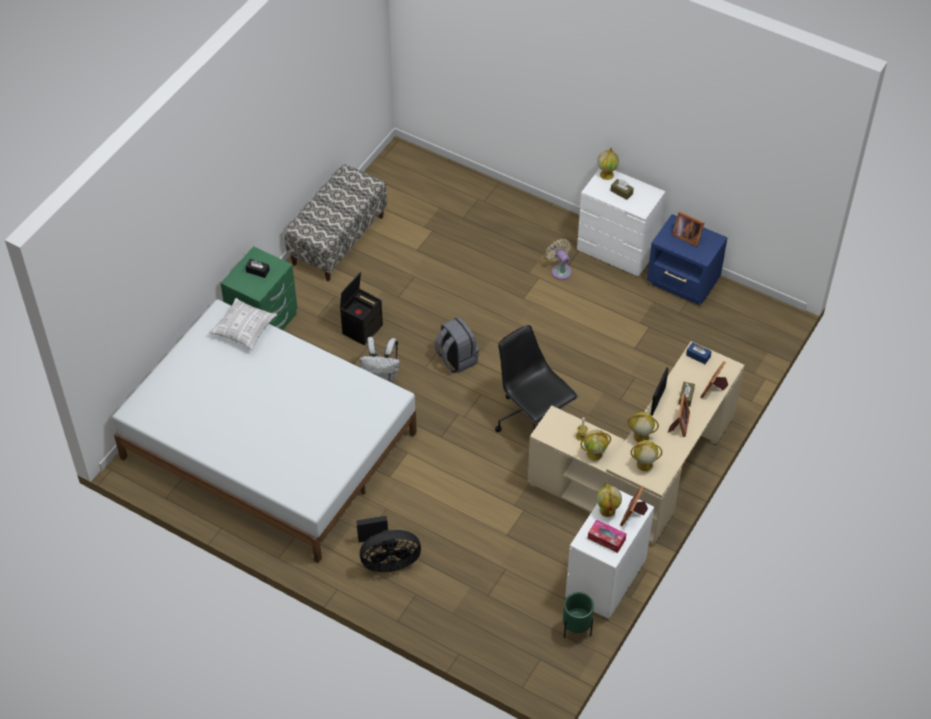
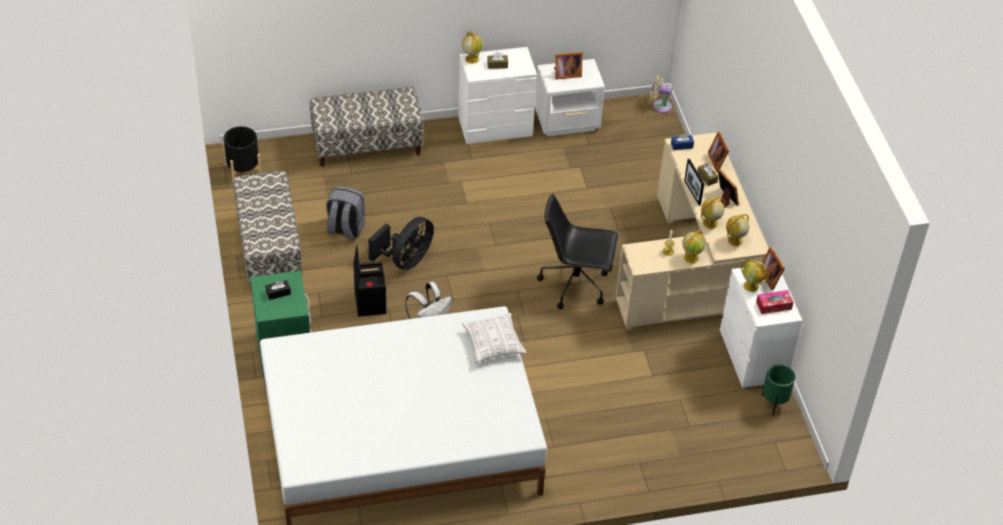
camera: 45 degrees left, 5 degrees down
(244, 329) = (314, 346): pillow -> pillow (493, 344)
(387, 166) = (243, 170): none -> black planter
(387, 561) = (591, 455): black fan -> black fan (406, 260)
(456, 359) = (469, 278): grey backpack -> grey backpack (345, 229)
(499, 203) = (367, 145): none -> bench
(560, 270) = (470, 166): beige fan -> beige fan (660, 106)
(683, 283) = (568, 122): blue nightstand -> white nightstand

